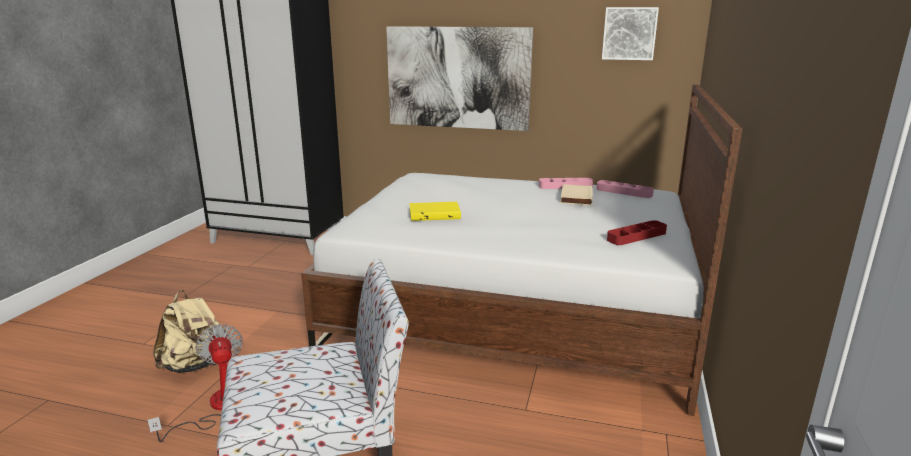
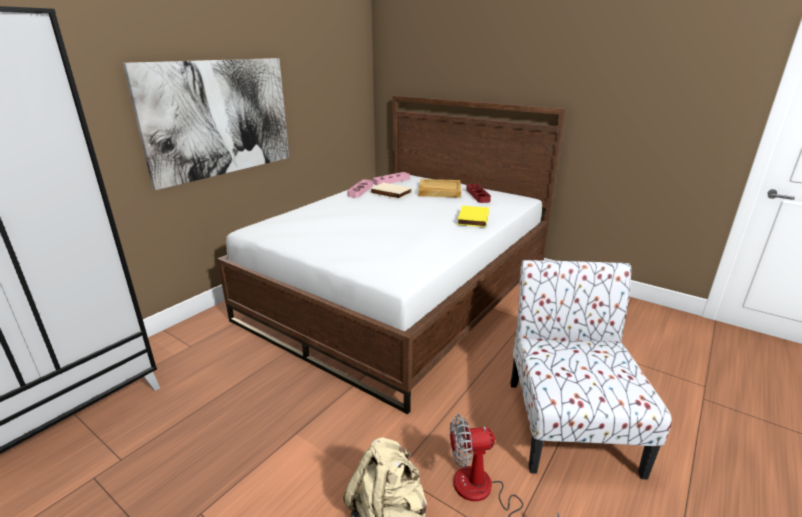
camera: 70 degrees left, 5 degrees up
(435, 214) = (387, 238): yellow book -> yellow book (472, 218)
(624, 216) = (439, 190): none -> beige tray
(629, 33) = (337, 61): picture -> none

